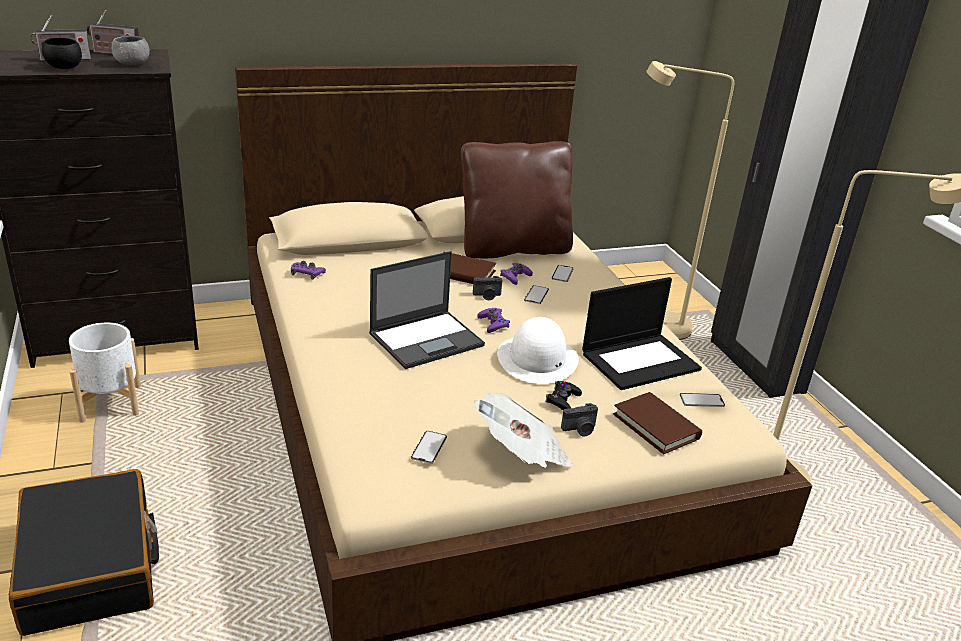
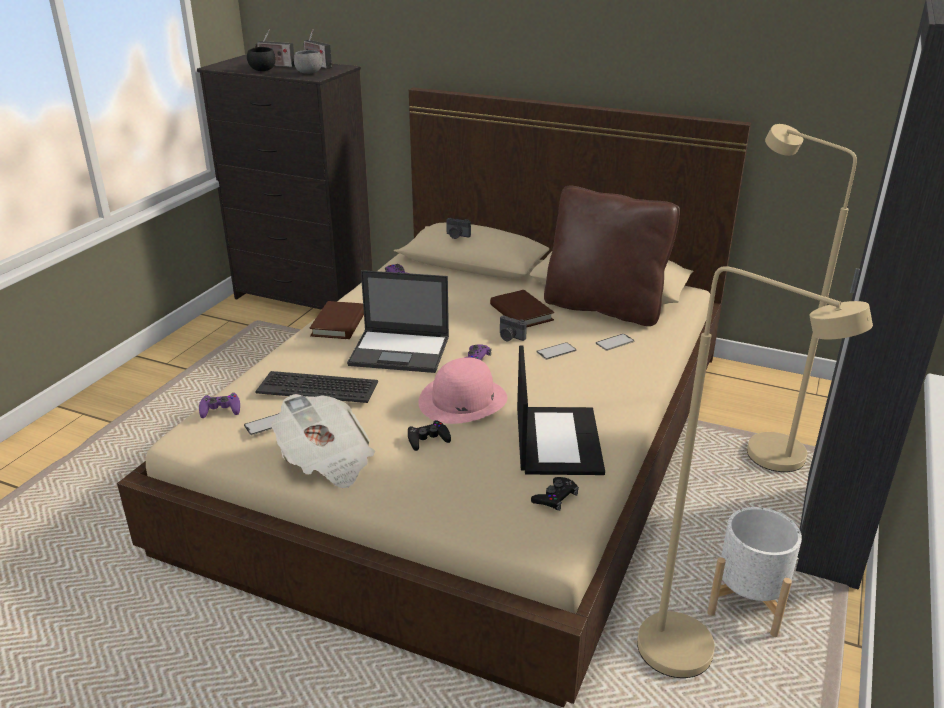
camera: 45 degrees right, 0 degrees up
(90, 567) = (106, 428): black suitcase -> none
(111, 403) = (245, 337): white planter -> white planter (748, 603)
(416, 398) = (318, 387): none -> keyboard
(515, 277) = (563, 330): purple game controller -> purple game controller (220, 409)
(537, 359) = (462, 400): white hat -> pink hat
(580, 430) = (400, 467): camera -> camera (457, 236)
(640, 360) = (556, 440): laptop -> laptop turned 105 degrees counterclockwise
(656, 426) = (469, 496): brown book -> brown book (339, 324)
(702, 400) = (555, 498): phone -> black game controller

